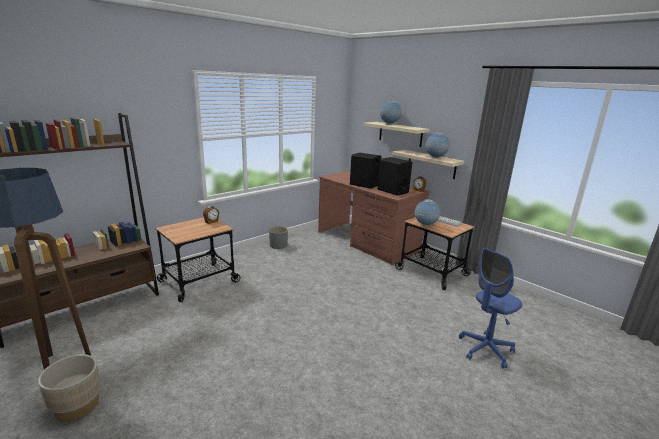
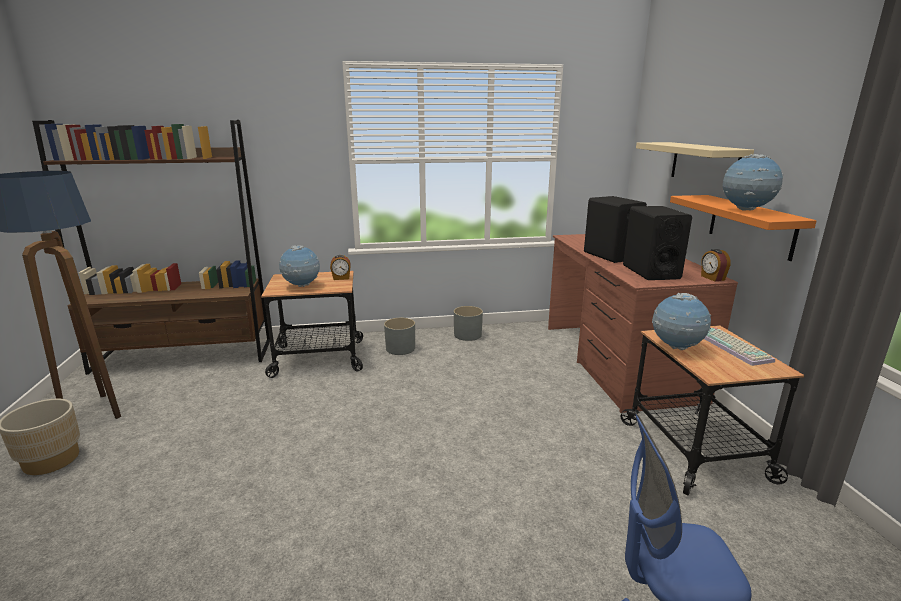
camera: 35 degrees right, 0 degrees up
(247, 262) = (400, 348): none -> grey planter
(389, 124) = (681, 144): globe -> globe (301, 286)
(431, 164) = (750, 226): beige shelf -> orange shelf

